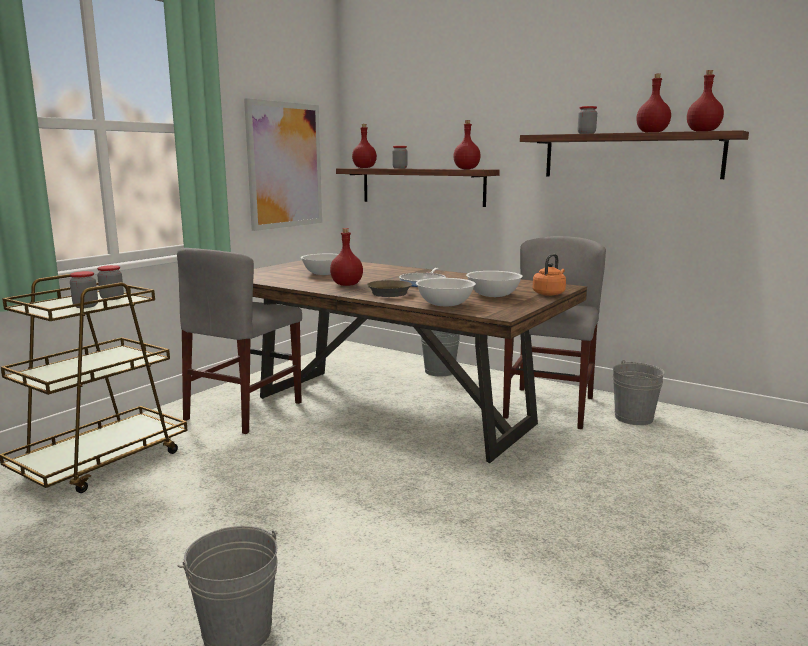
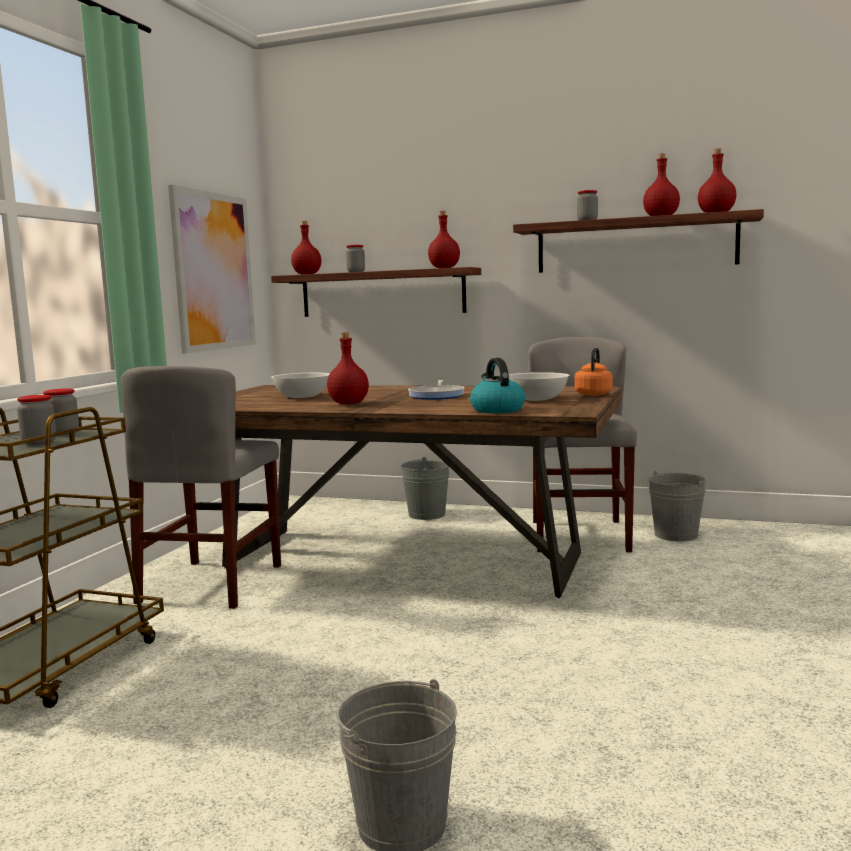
camera: 15 degrees left, 5 degrees down
(388, 293) = (412, 406): brown frying pan -> none
(444, 304) = (496, 410): white bowl -> kettle

